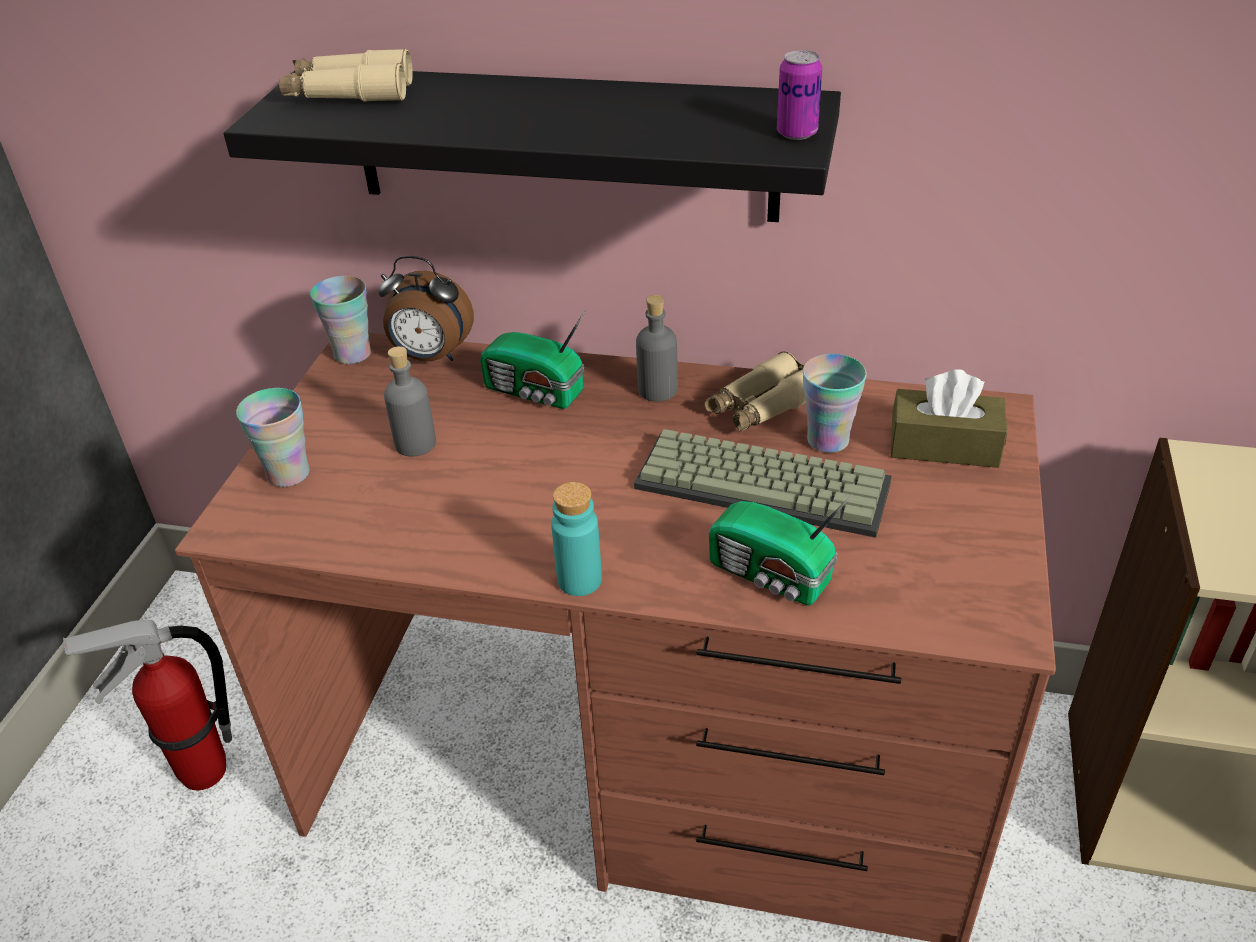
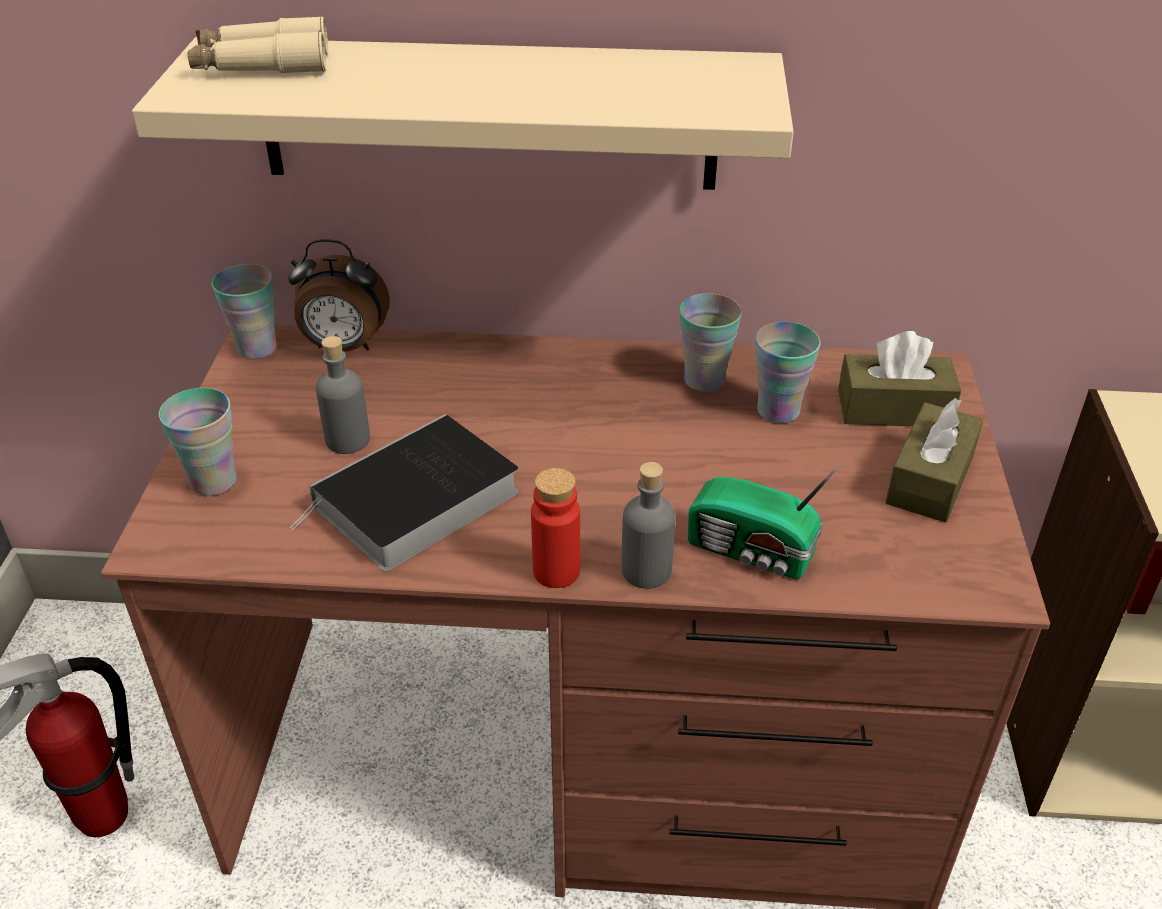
camera: 10 degrees left, 0 degrees up
(462, 507) = (414, 503): none -> book
(535, 392) = (465, 378): radio -> none
(563, 143) = (488, 114): black shelf -> beige shelf
(579, 580) = (556, 571): turquoise bottle -> red bottle
(657, 390) = (593, 369): grey bottle -> grey bottle (646, 571)
(762, 407) = (704, 380): beige binoculars -> cup
(766, 483) = (725, 457): keyboard -> none
(797, 133) = (753, 96): can -> none
(964, 518) = (930, 479): none -> brown tissue box

